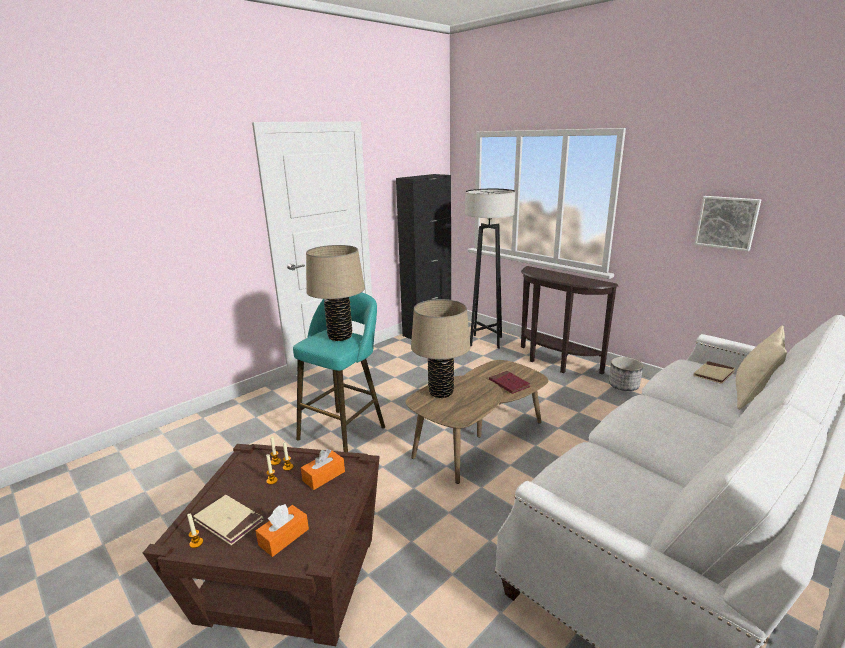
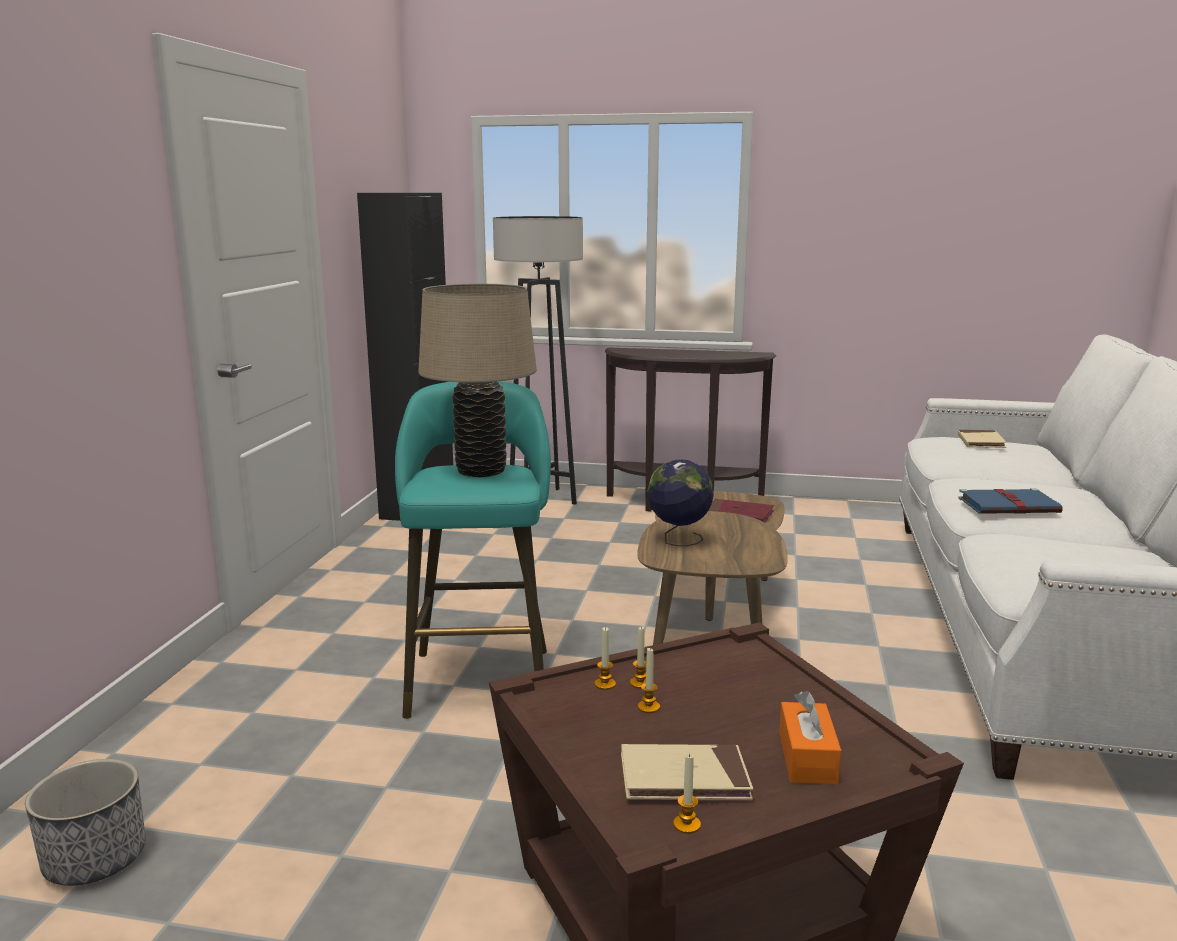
camera: 35 degrees left, 5 degrees down
(324, 476) = (719, 673): orange tissue box -> none
(441, 392) = (678, 540): beige table lamp -> globe
(623, 386) = (806, 512): planter -> planter (96, 859)
(640, 430) = (1010, 506): none -> blue book
(727, 222) = (912, 244): picture -> none
(751, 396) = (1044, 455): beige pillow -> none

